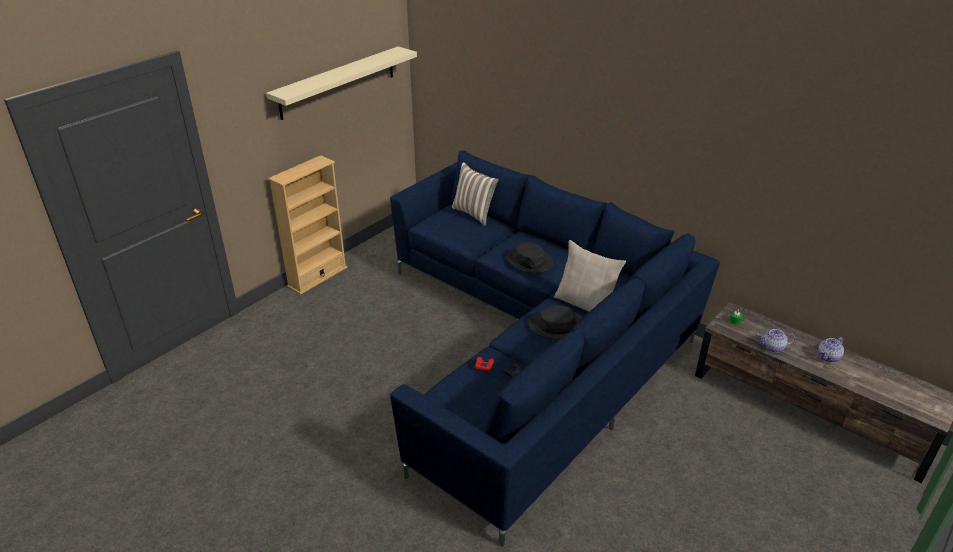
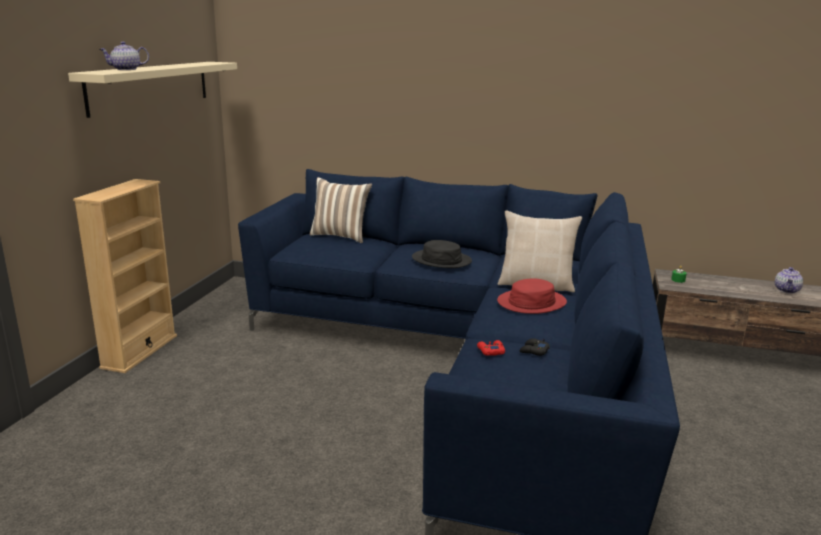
camera: 25 degrees left, 15 degrees down
(557, 325) = (531, 302): black hat -> red hat
(772, 348) = (735, 292): teapot -> teapot (126, 69)

